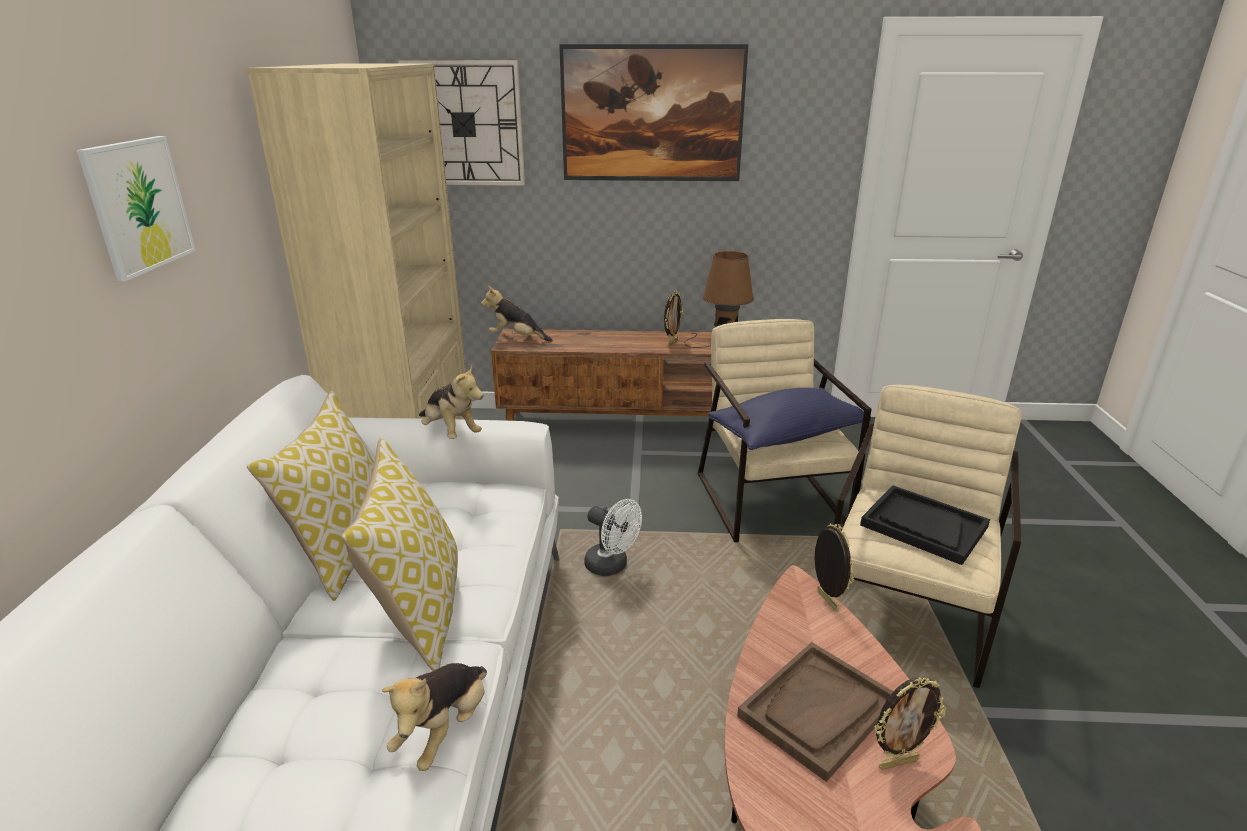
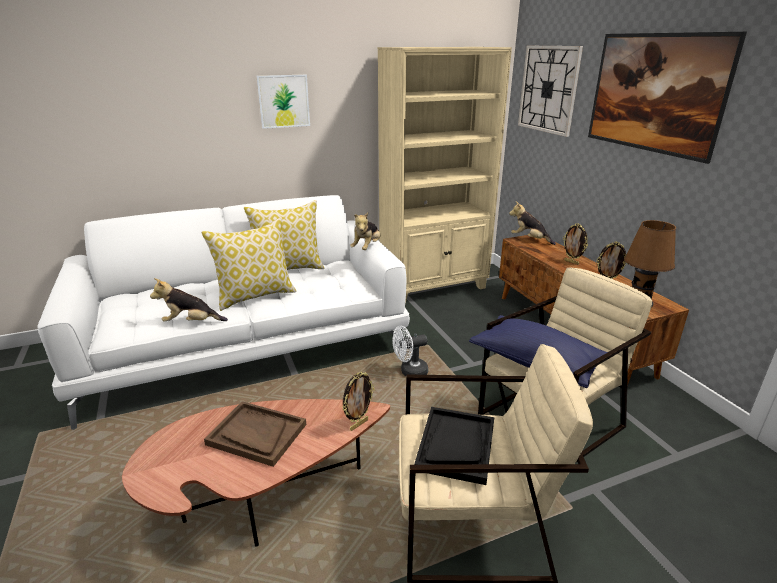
camera: 65 degrees right, 0 degrees up
(516, 338) = (529, 239): plush toy -> plush toy turned 45 degrees counterclockwise
(612, 566) = (409, 372): white fan -> white fan turned 60 degrees clockwise
(897, 762) = (225, 471): picture frame -> picture frame (572, 262)

